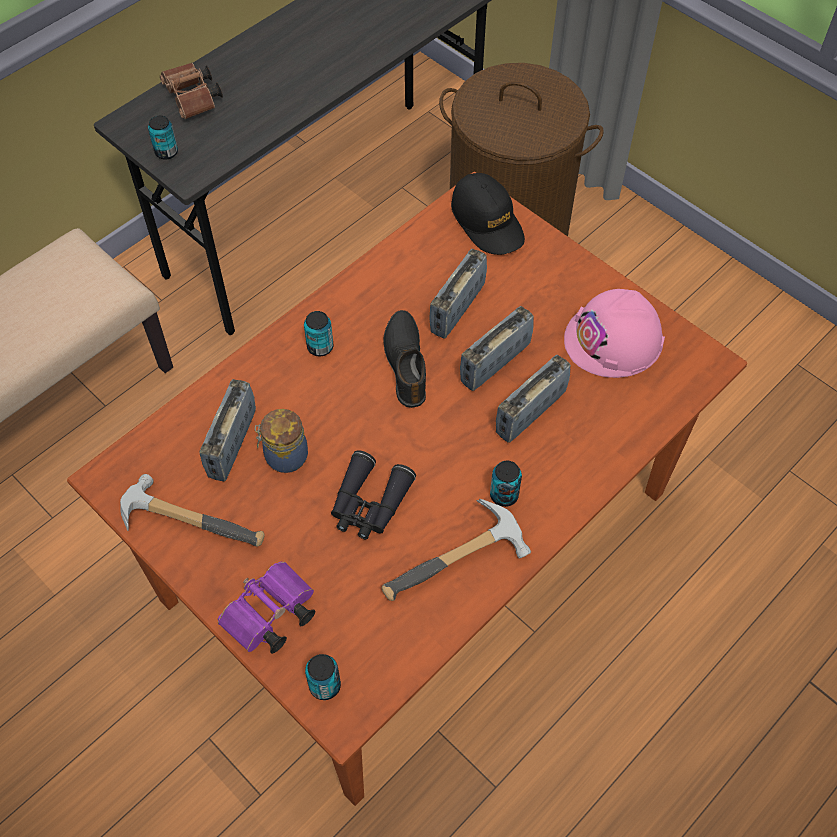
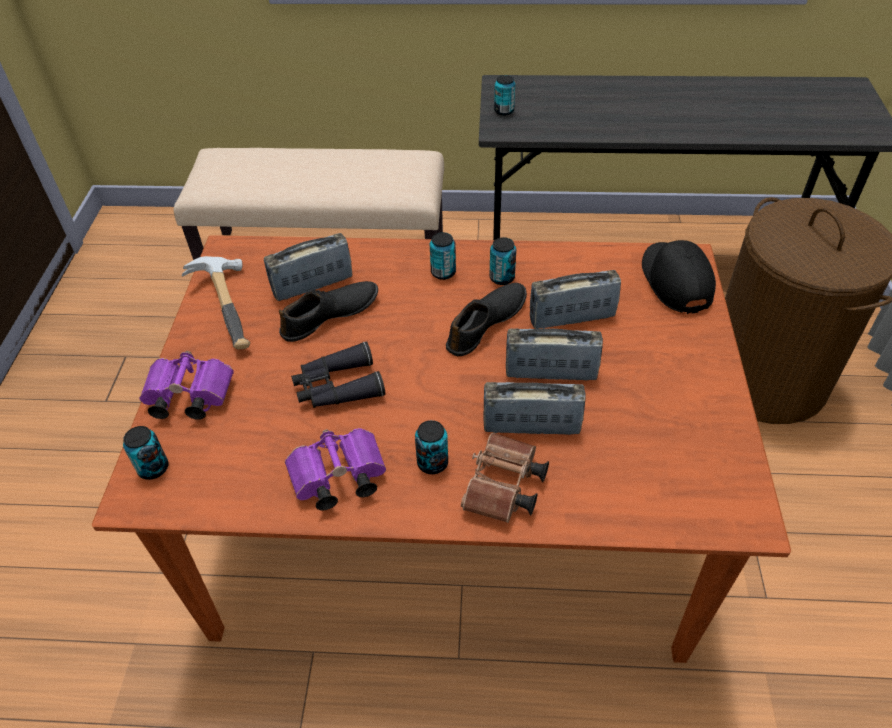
camera: 50 degrees right, 10 degrees down
(193, 100) = (560, 94): brown binoculars -> brown binoculars (503, 490)
(284, 456) = (330, 316): jar -> black shoe
(369, 316) = (502, 278): none -> can
(460, 565) = (336, 479): hammer -> purple binoculars
(488, 222) = (675, 281): black cap -> black cap turned 150 degrees clockwise
(614, 340) = (675, 432): pink hard hat -> none

